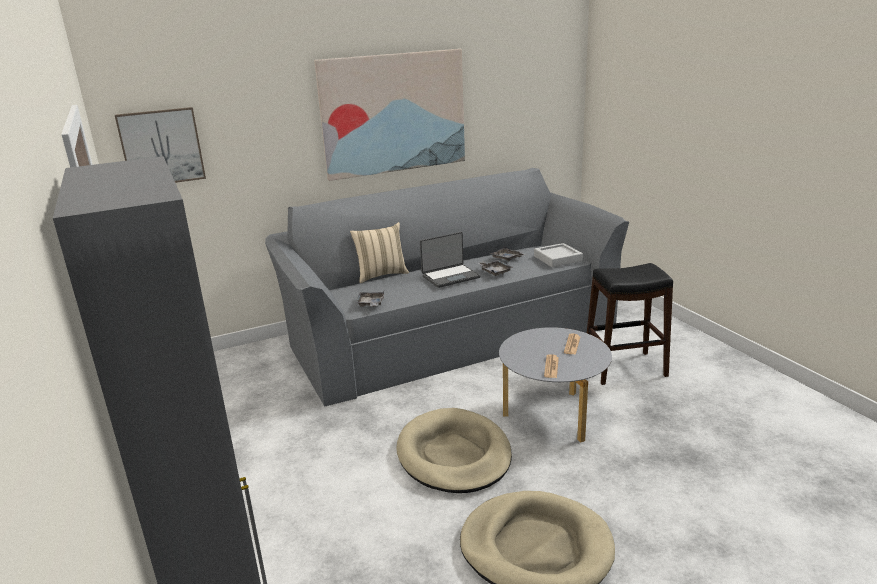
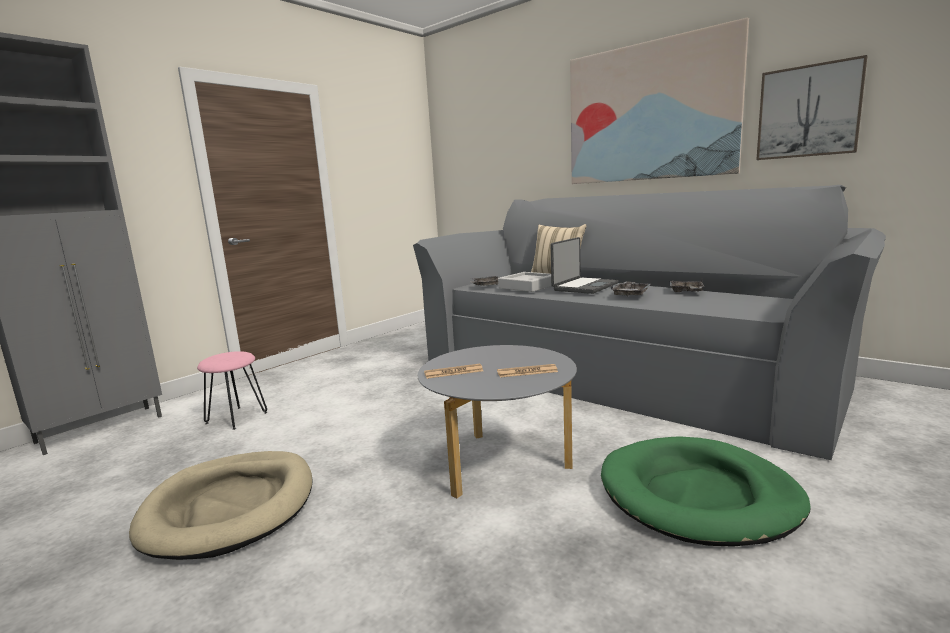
camera: 65 degrees right, 10 degrees down
(161, 147) = (462, 146): picture -> picture (808, 111)
(333, 551) = (237, 417): none -> pink stool
(450, 276) = (584, 287): laptop -> laptop turned 90 degrees counterclockwise
(454, 455) = (384, 429): beige dog bed -> none
(557, 259) = (743, 306): grey tray -> grey tray (528, 286)
(625, 368) = (698, 495): black stool -> green dog bed

